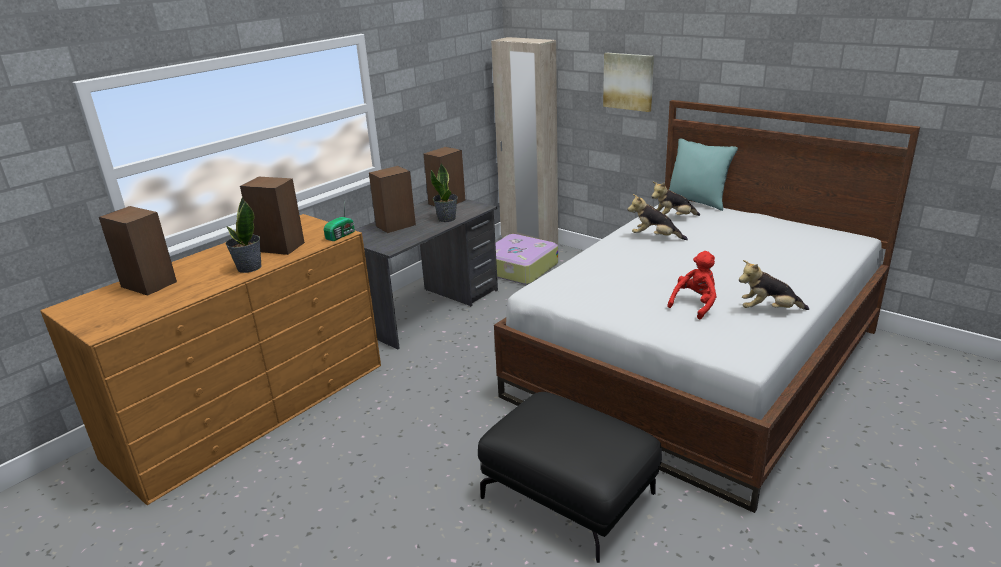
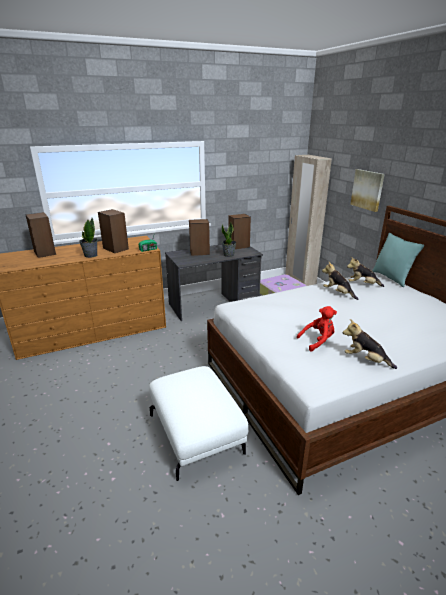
camera: 25 degrees right, 0 degrees up
(569, 495) = (197, 434): black ottoman -> white ottoman

